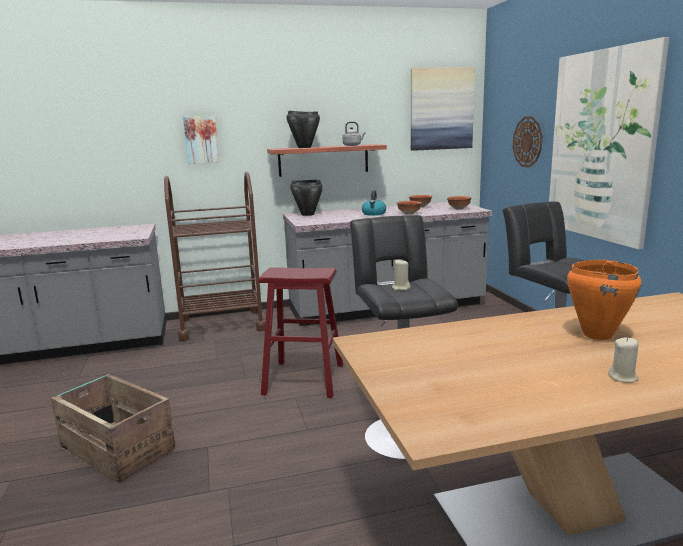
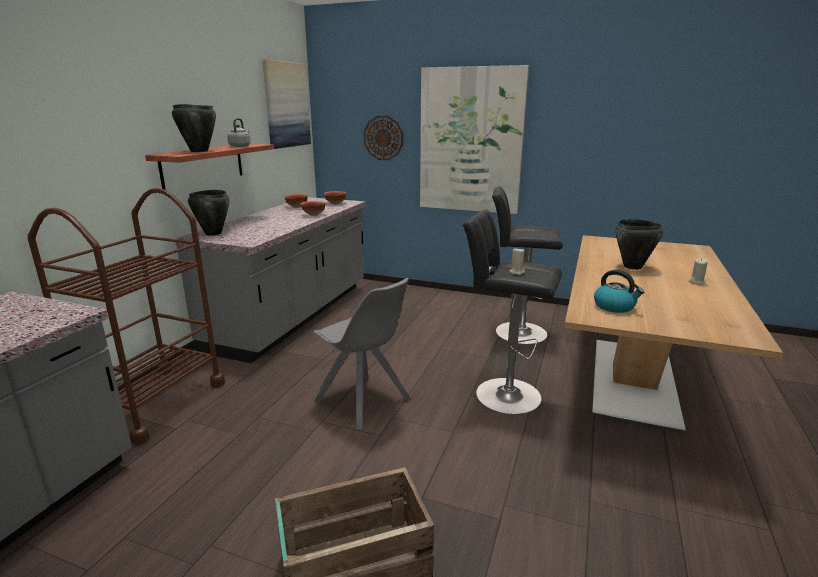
camera: 55 degrees left, 5 degrees up
(201, 139) = (58, 146): picture -> none
(304, 379) = (364, 401): red stool -> grey chair
(374, 214) = (282, 220): kettle -> kettle (615, 307)
(596, 335) = (632, 267): orange cooking pot -> black cooking pot

